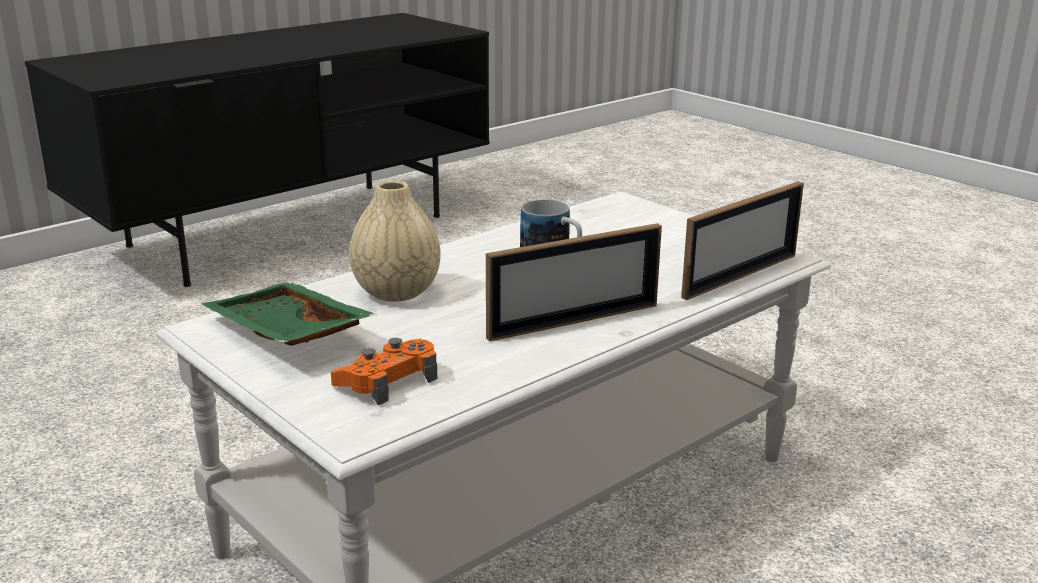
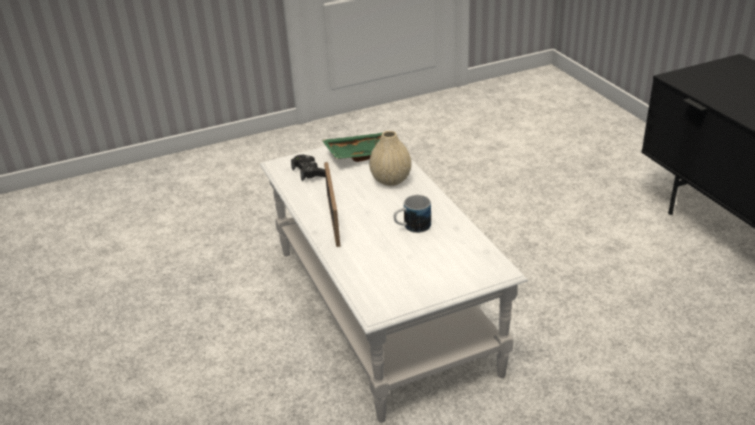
camera: 110 degrees right, 10 degrees up
(387, 381) = (309, 172): orange game controller -> black game controller
(740, 276) = (358, 284): picture frame -> none

